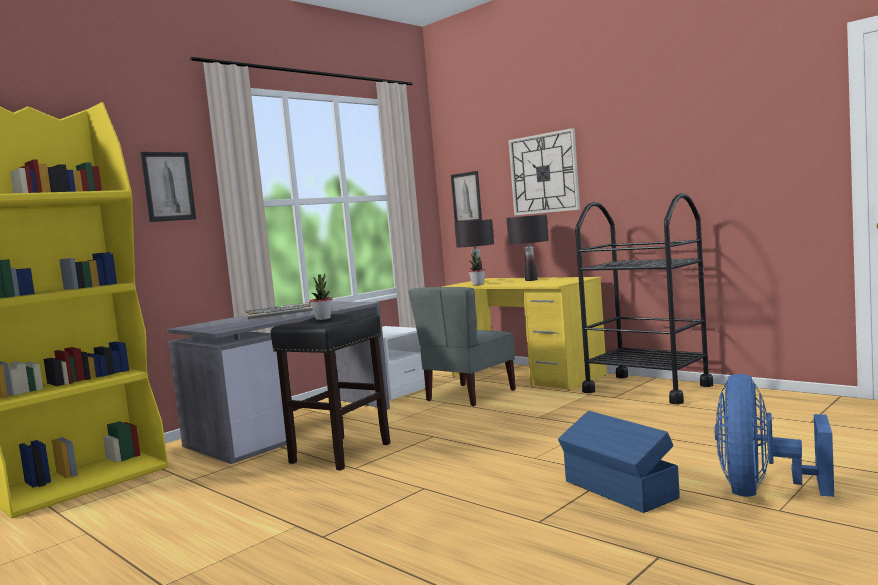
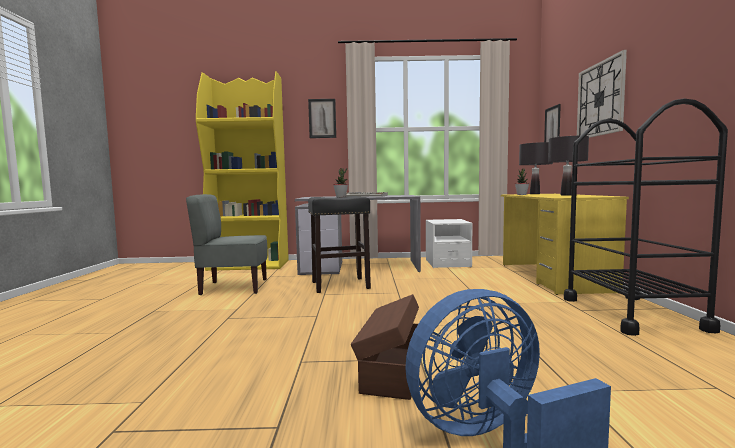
camera: 45 degrees right, 0 degrees up
(469, 395) = (481, 278): grey chair -> grey chair (234, 287)
(619, 490) = (392, 370): blue storage box -> brown storage box

